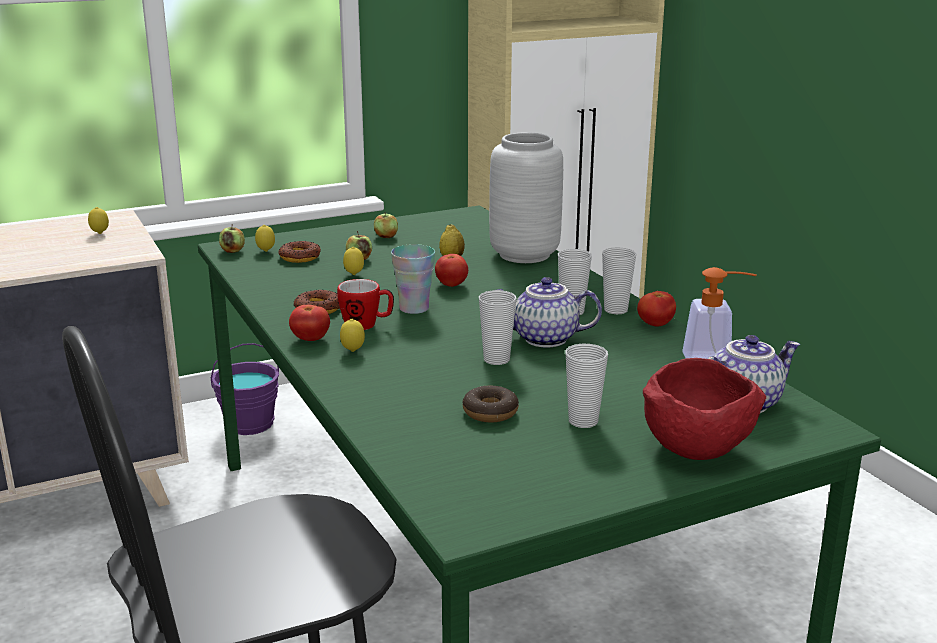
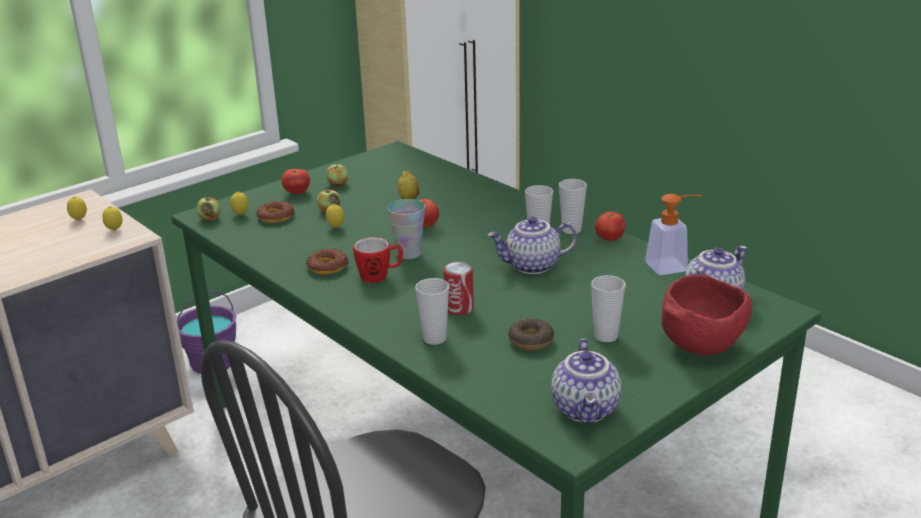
camera: 15 degrees left, 5 degrees up
(310, 339) = (341, 297): tomato -> tomato (297, 193)
(353, 351) = (384, 303): lemon -> lemon (114, 230)
(431, 368) = (459, 308): none -> can
(496, 359) = (506, 292): cup -> cup (434, 338)
(507, 494) = (587, 410): none -> teapot
(523, 255) = (465, 187): grey vase -> none

